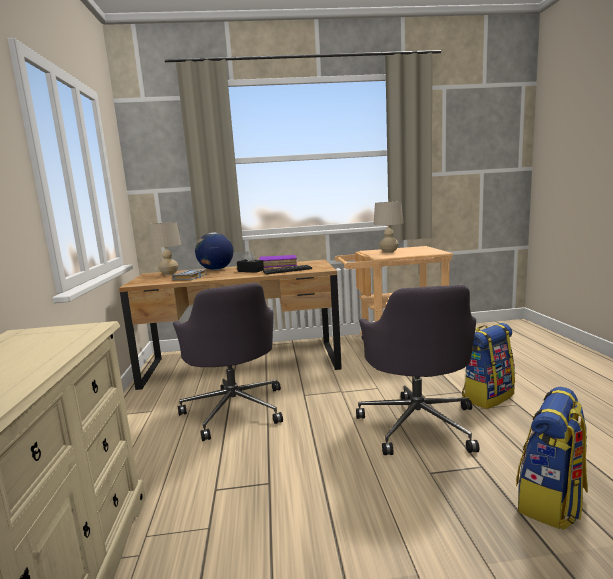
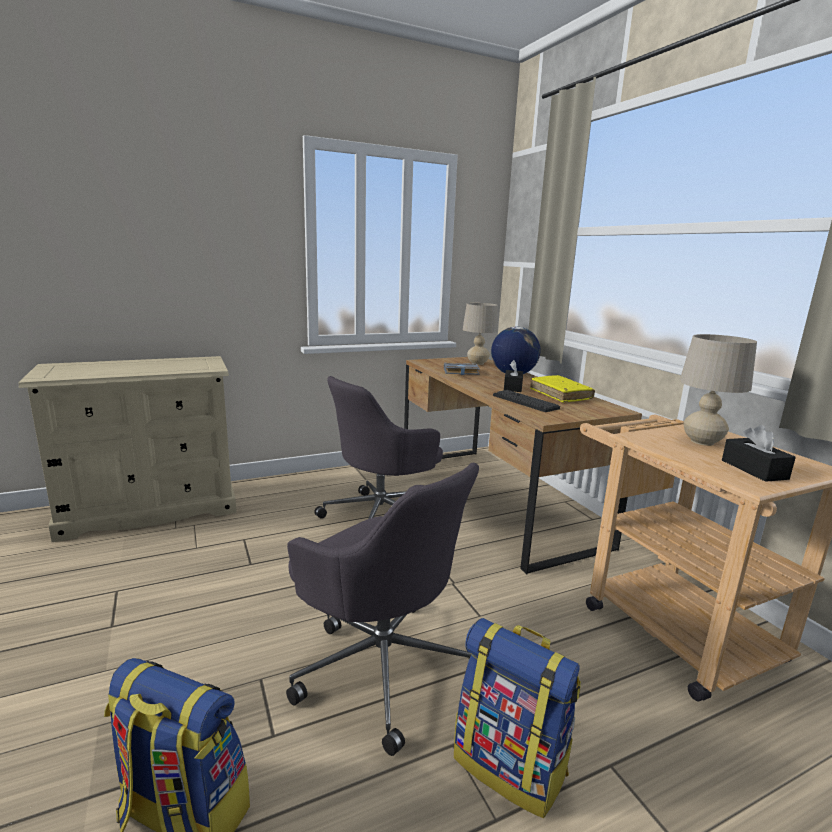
camera: 70 degrees right, 5 degrees up
(278, 265) = (560, 395): purple book -> yellow book
(418, 423) = (382, 664): grey office chair -> grey office chair turned 120 degrees counterclockwise
(423, 251) = (754, 469): none -> black tissue box

